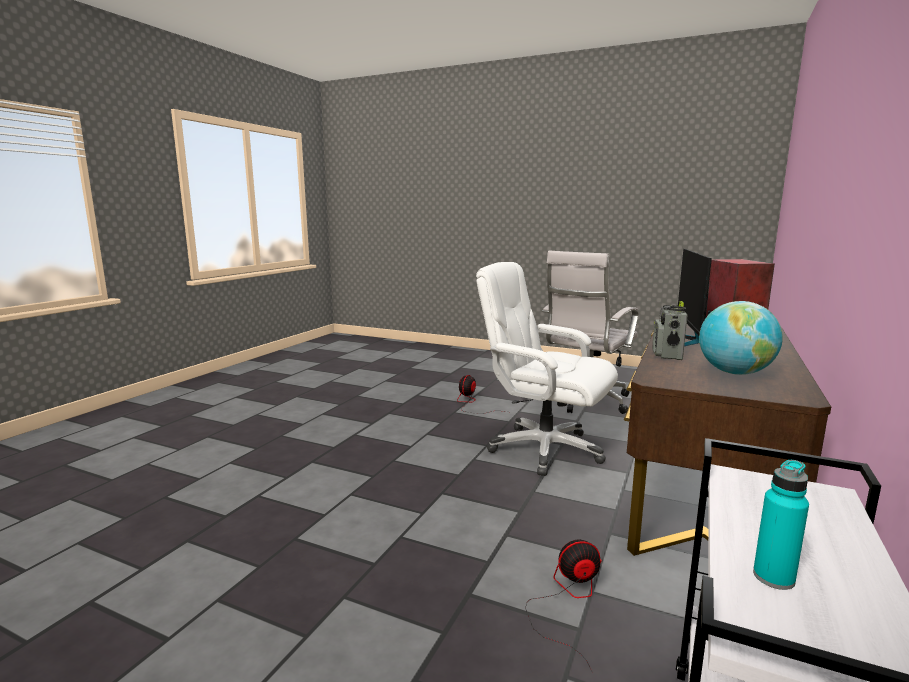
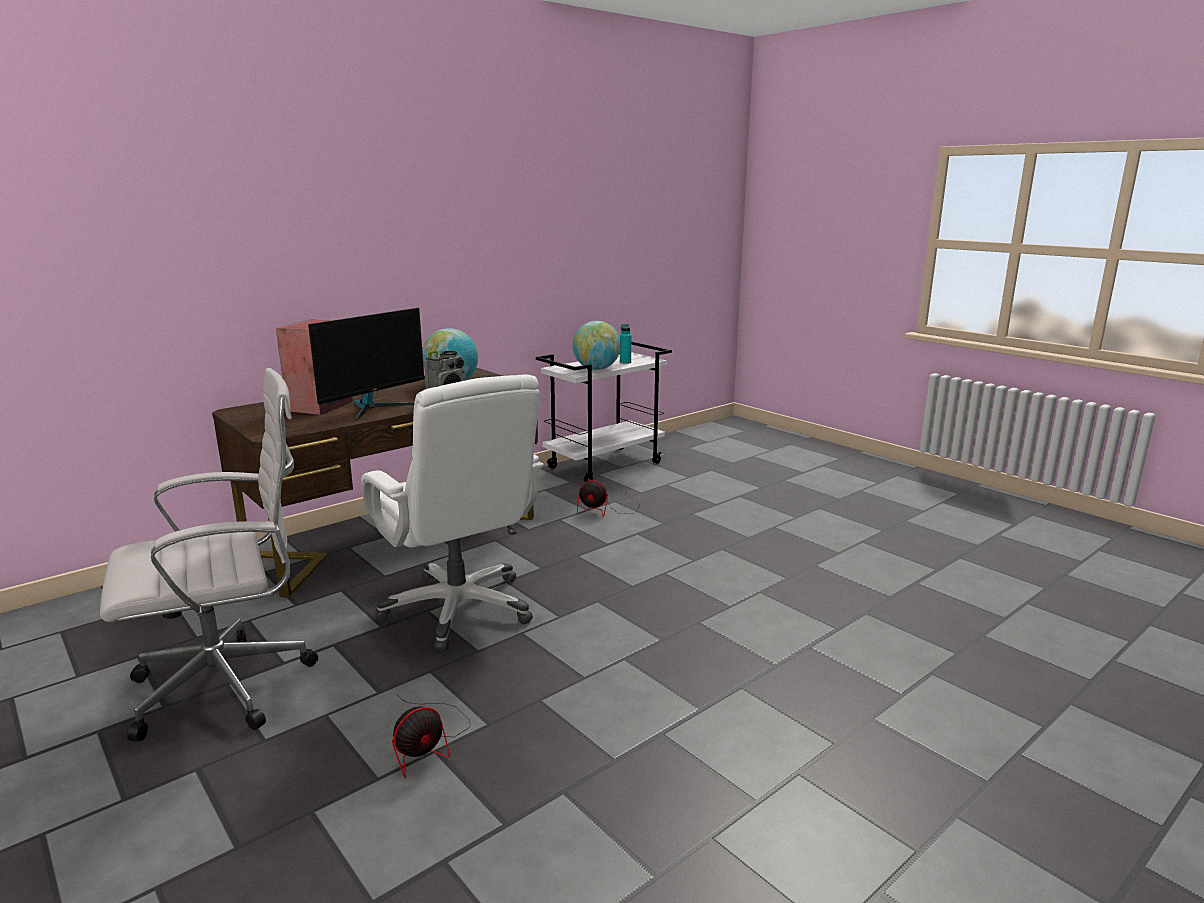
camera: 155 degrees left, 5 degrees up
(751, 510) = (596, 369): none -> globe

